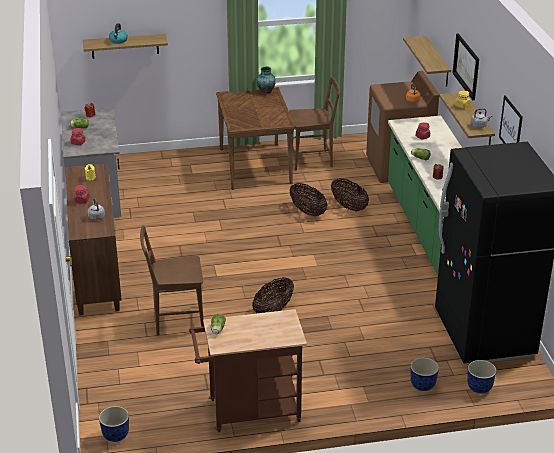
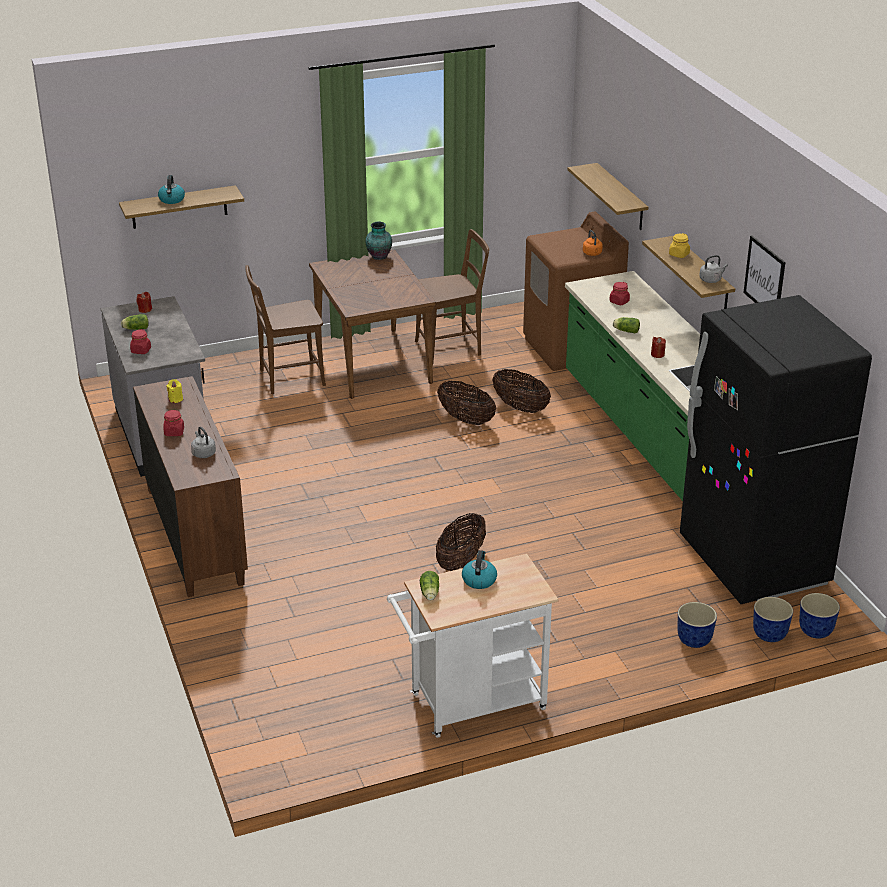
camera: 10 degrees left, 0 degrees up
(115, 435) = (293, 760): planter -> planter (815, 631)
(175, 320) = (328, 589): brown chair -> brown chair (288, 378)
(248, 412) = (470, 705): brown cart -> white cart
(255, 324) = (479, 580): none -> kettle
(466, 66) = (677, 200): picture -> none

